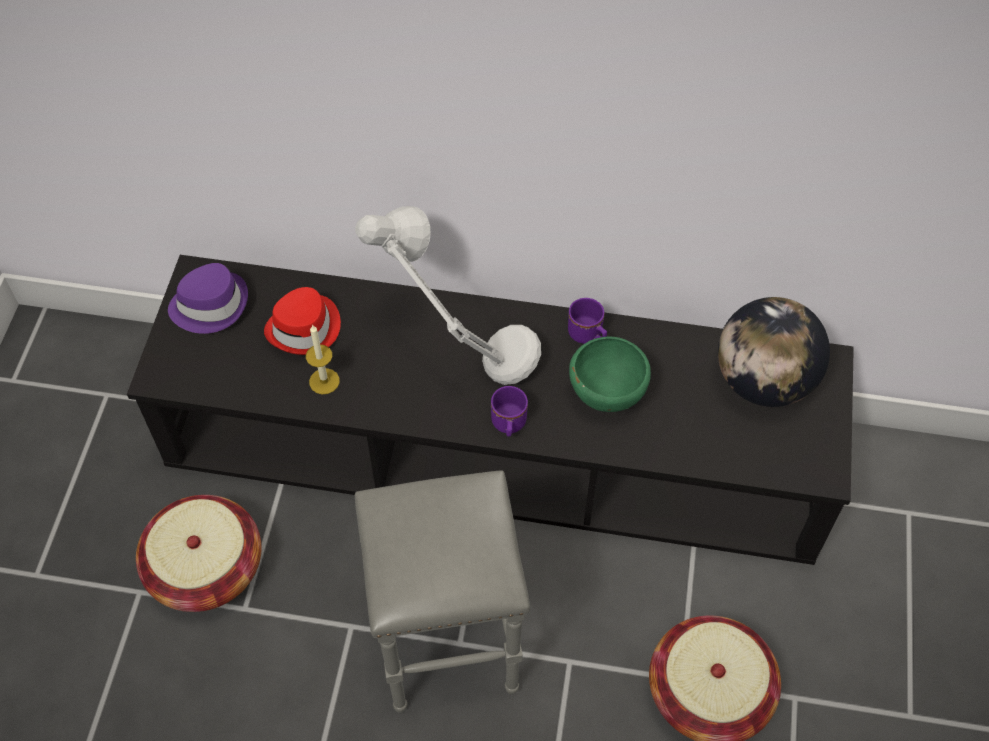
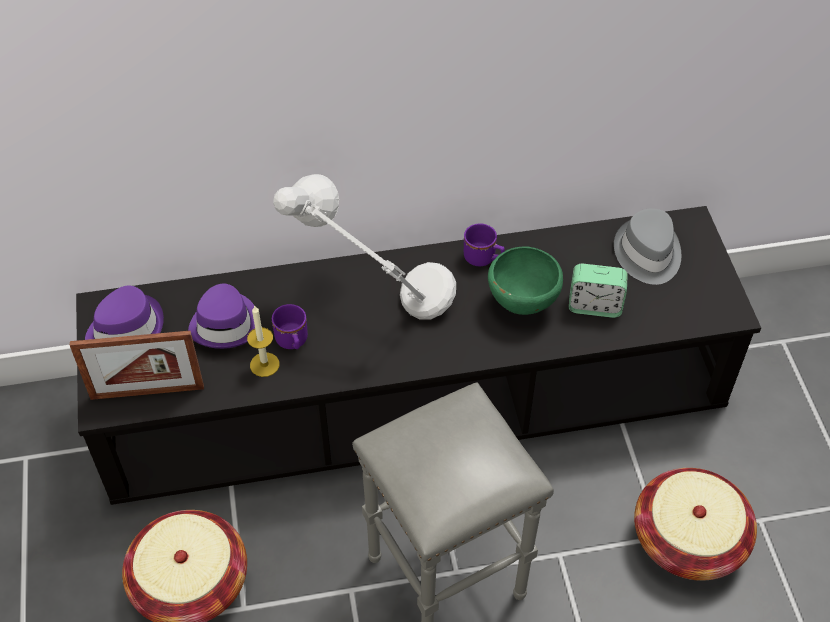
camera: 20 degrees left, 5 degrees down
(204, 375) = (147, 392): none -> picture frame
(305, 328) = (226, 324): red hat -> purple hat
(508, 425) = (449, 352): purple mug -> purple mug (293, 342)
(681, 421) = (594, 306): none -> alarm clock
(763, 381) = (647, 254): globe -> grey hat

